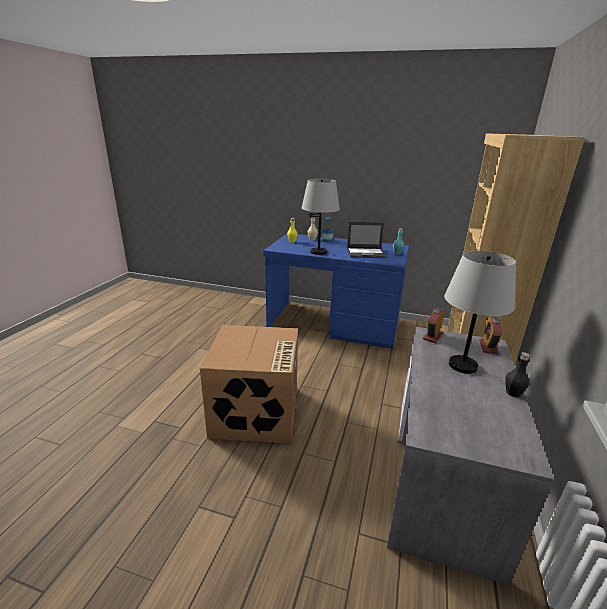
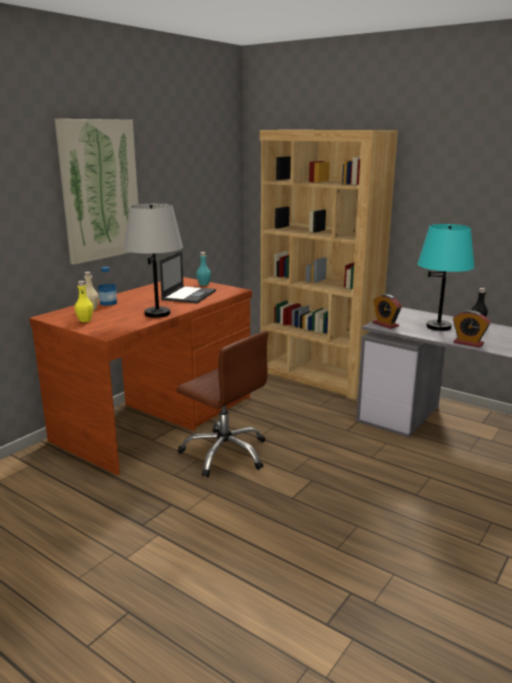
camera: 70 degrees left, 5 degrees down
(256, 413) = (338, 517): cardboard box -> none
(309, 355) = (225, 453): none -> brown office chair
(334, 324) = (157, 418): blue desk -> brown desk
(351, 170) = (100, 190): none -> picture
(463, 366) = (438, 326): grey table lamp -> turquoise table lamp
(488, 347) = (408, 313): alarm clock -> alarm clock (468, 343)

